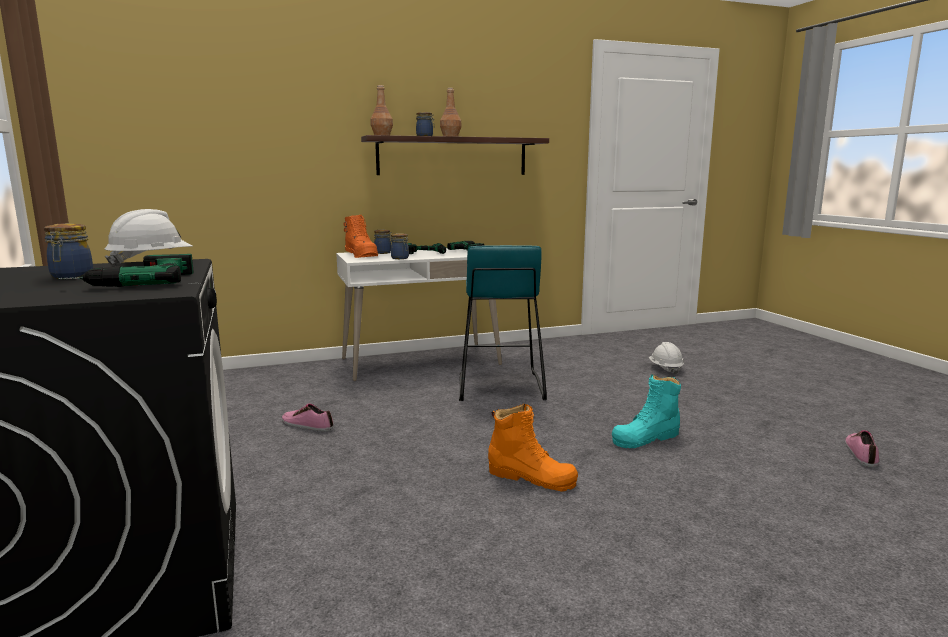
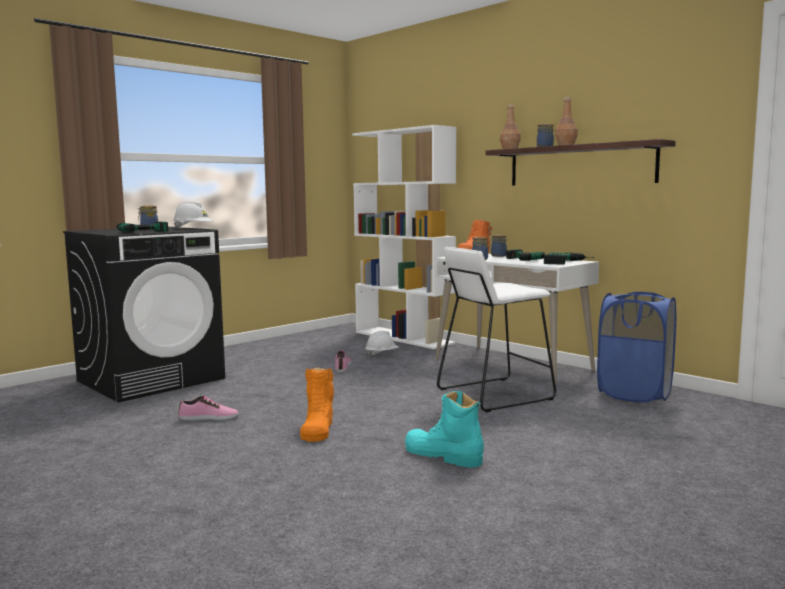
camera: 65 degrees right, 5 degrees down
(239, 375) = (404, 338): none -> white bookcase
(499, 386) = (494, 394): turquoise stool -> white stool
(546, 351) = (635, 393): none -> blue laundry basket
(665, 369) = (686, 447): white hard hat -> white hard hat (381, 354)
(862, 453) = (543, 568): shoe -> shoe (209, 418)

